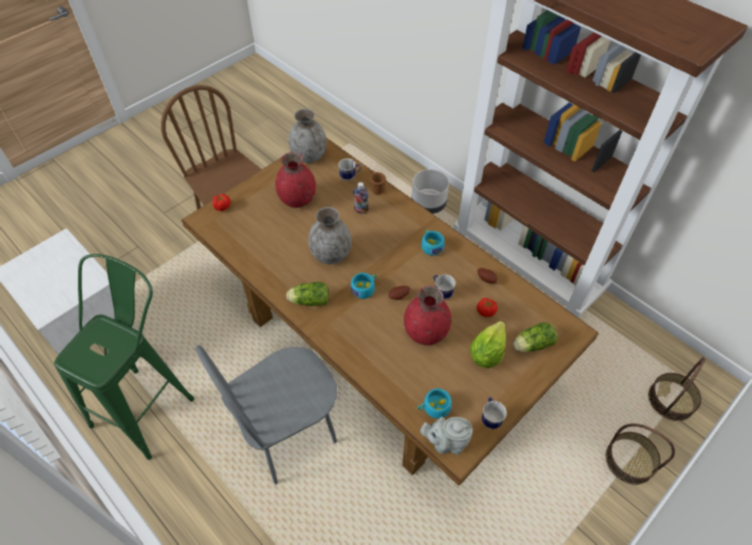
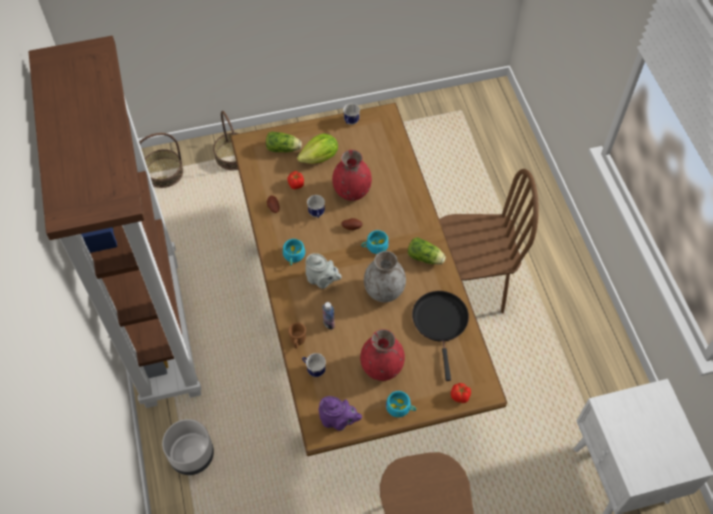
camera: 150 degrees left, 5 degrees up
(150, 403) = (577, 373): green stool -> none
(265, 252) = (440, 322): none -> black frying pan
(289, 436) = (467, 288): grey chair -> brown chair
(309, 156) = (338, 421): grey vase -> purple teapot
(433, 408) = (382, 144): turquoise cup -> turquoise cup (401, 408)
(446, 443) = (389, 122): grey teapot -> grey teapot (322, 280)

